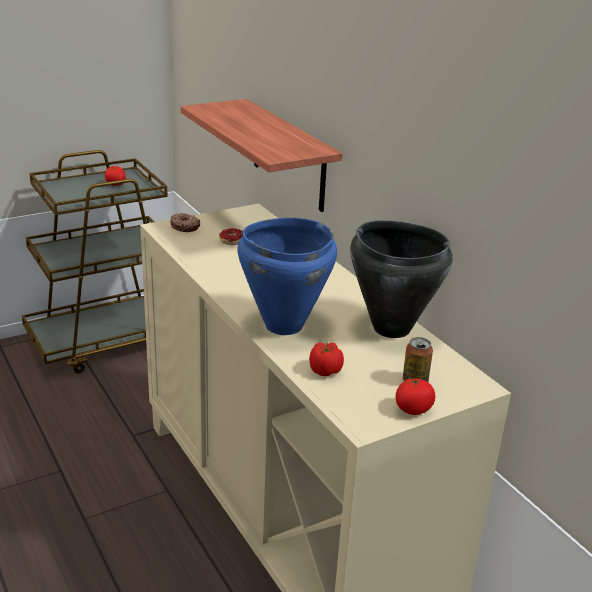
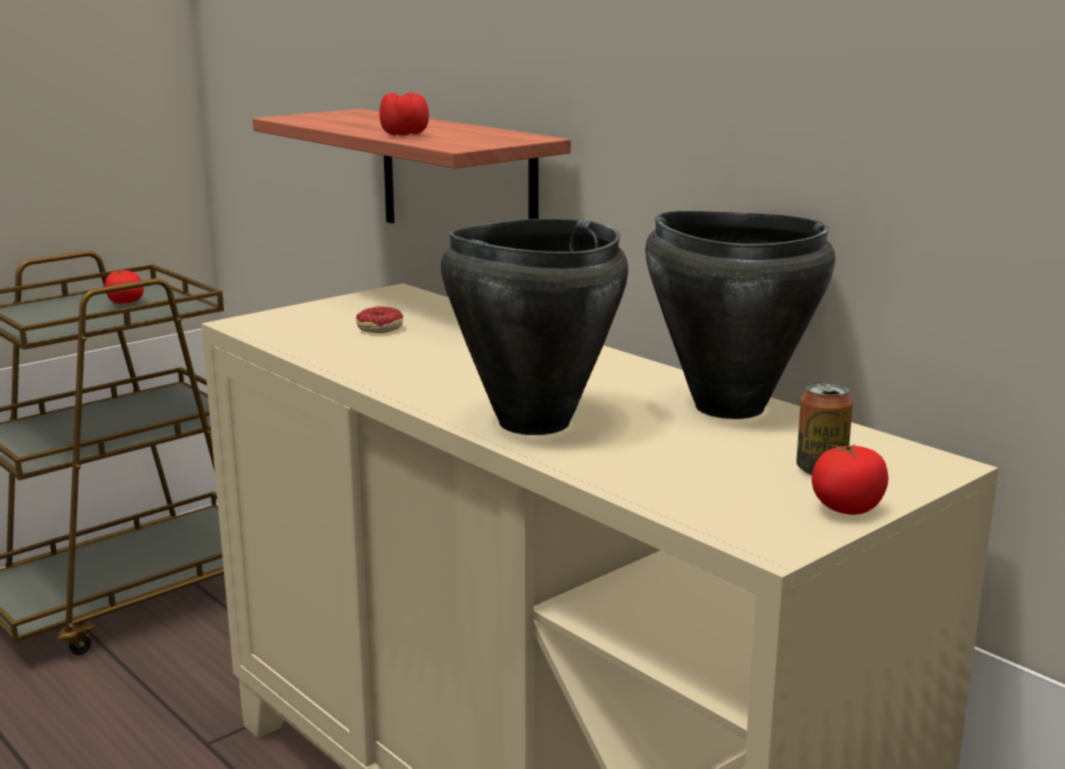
camera: 10 degrees left, 10 degrees down
(185, 227) = (286, 319): donut -> none
(283, 325) = (532, 422): blue cooking pot -> black cooking pot
(324, 370) = (647, 474): tomato -> tomato (403, 134)

